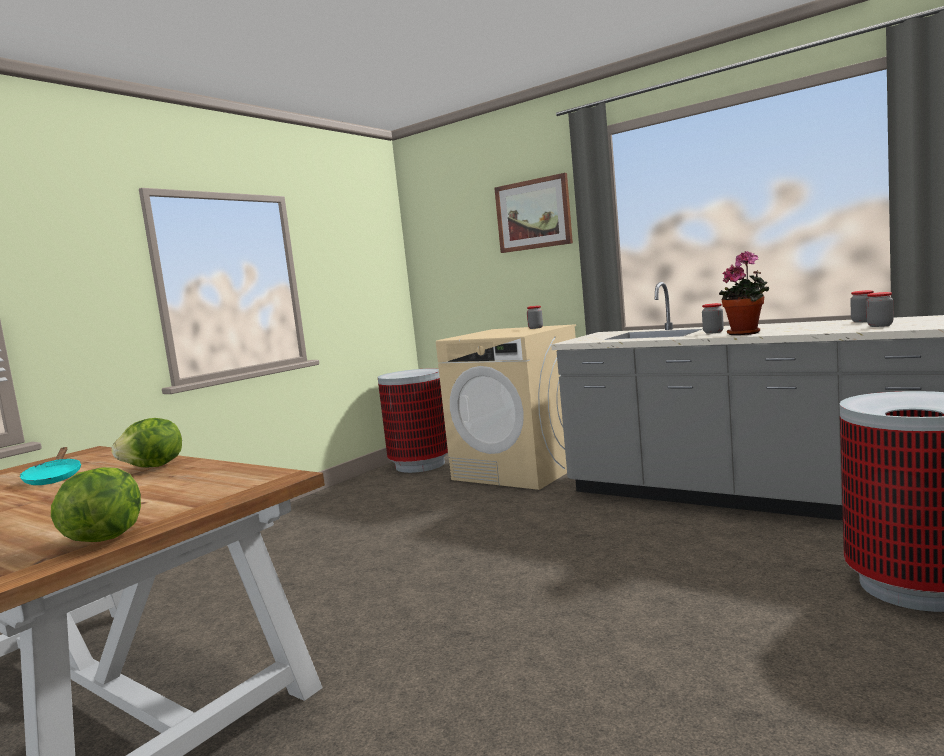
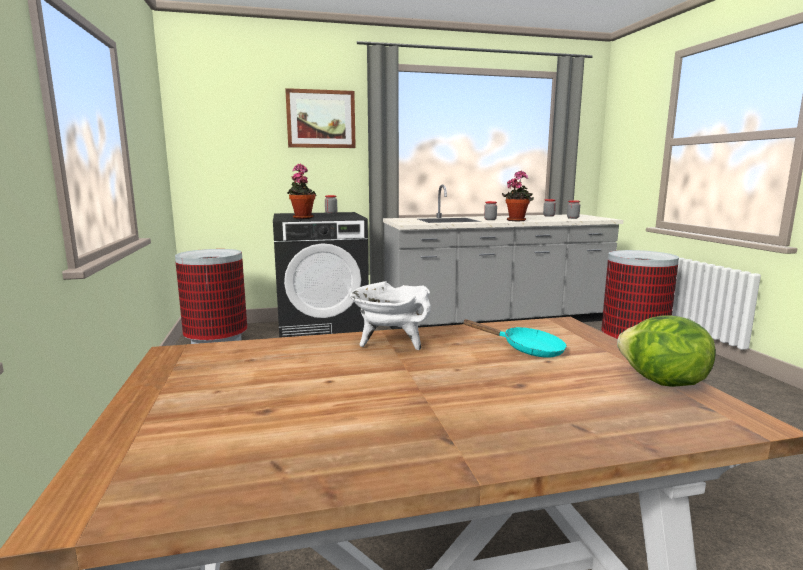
camera: 50 degrees left, 5 degrees up
(54, 478) = (304, 378): turquoise frying pan -> turquoise frying pan (526, 350)
(154, 467) = (391, 343): lettuce -> white cooking pot
(475, 336) = (302, 218): none -> potted plant
(520, 470) = (323, 331): beige washing machine -> black washing machine

